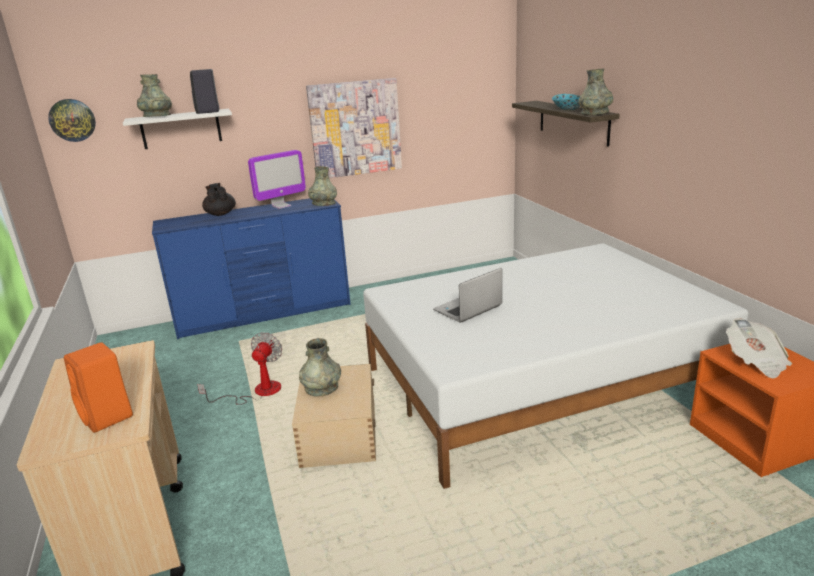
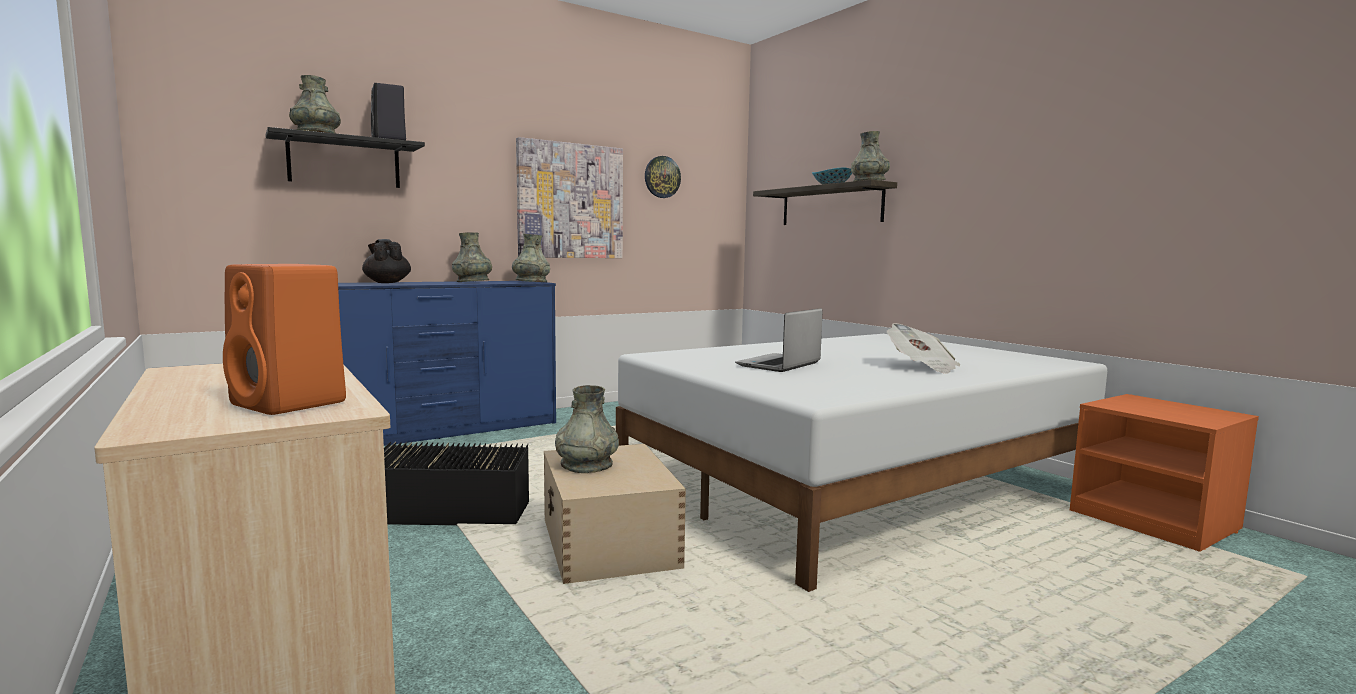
camera: 15 degrees left, 15 degrees down
(72, 120) = (183, 122): wall clock -> wall clock (662, 177)
(181, 129) = (344, 163): white shelf -> black shelf
(257, 392) = (454, 506): fan -> black storage box
(281, 206) = (472, 282): monitor -> grey vase
(755, 362) = (1152, 409): newspaper -> newspaper (922, 367)

